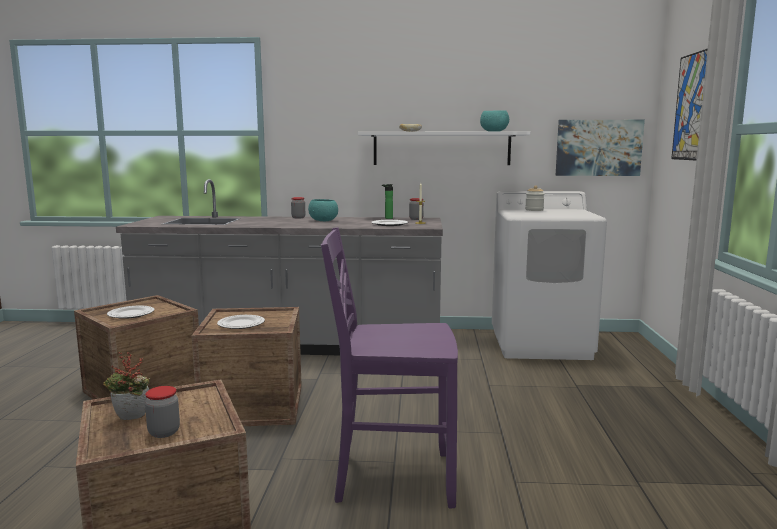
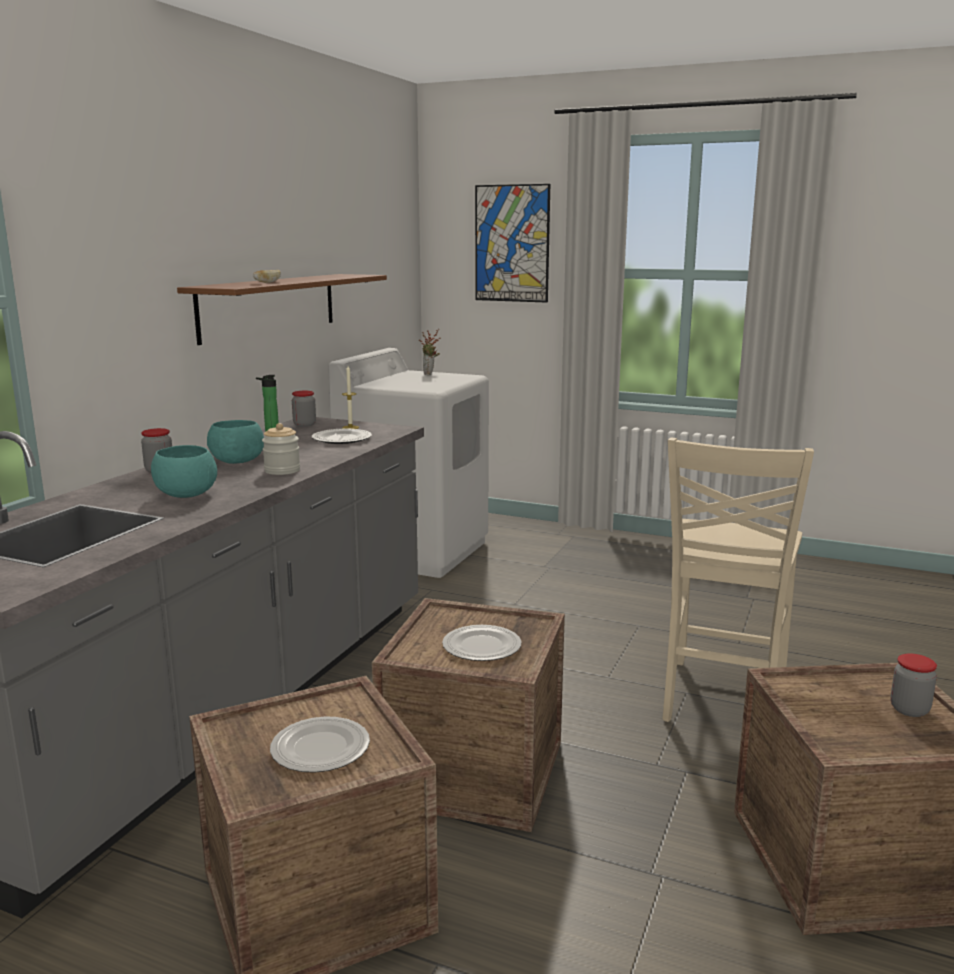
camera: 70 degrees left, 5 degrees up
(130, 419) = (873, 732): potted plant -> potted plant (430, 374)
(391, 477) = (721, 700): purple chair -> beige chair
(441, 148) = (269, 306): white shelf -> brown shelf
(493, 131) = (337, 276): turquoise bowl -> turquoise bowl (186, 495)
(534, 210) = (392, 380): jar -> jar (282, 470)
(598, 148) = (390, 289): picture -> none

